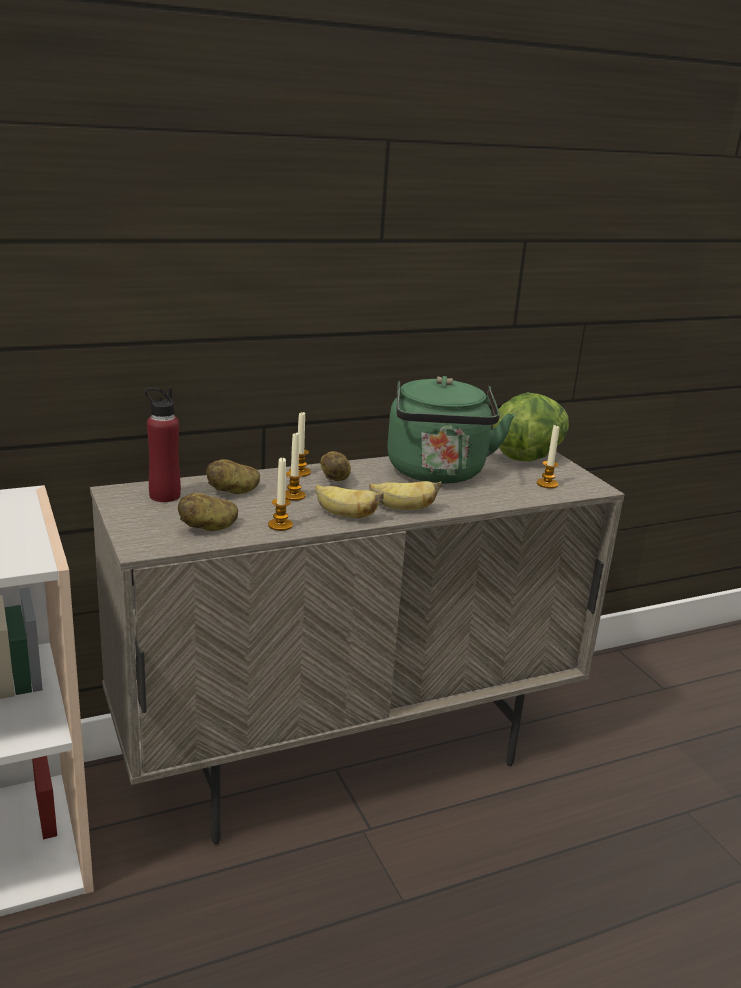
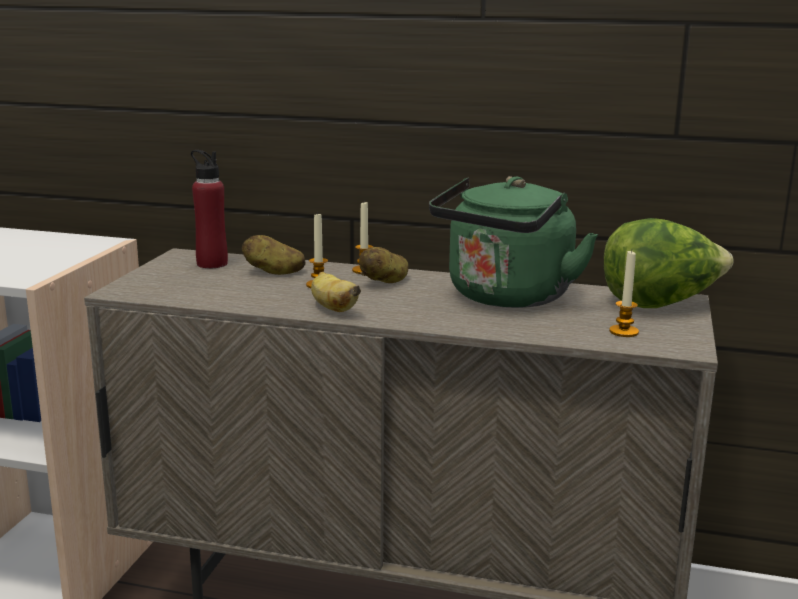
camera: 40 degrees right, 5 degrees down
(209, 528) = (196, 291): potato -> none
(280, 525) = (258, 302): candle -> none
(403, 508) = (402, 316): banana -> none

